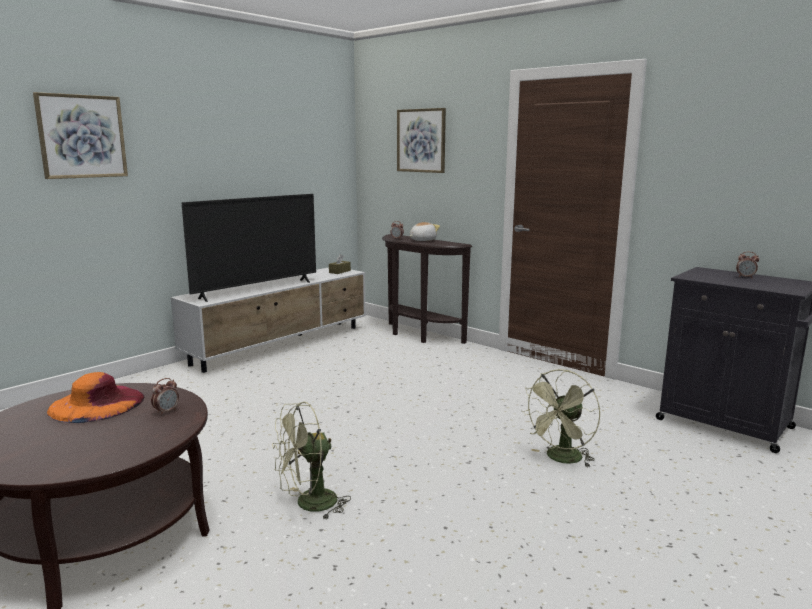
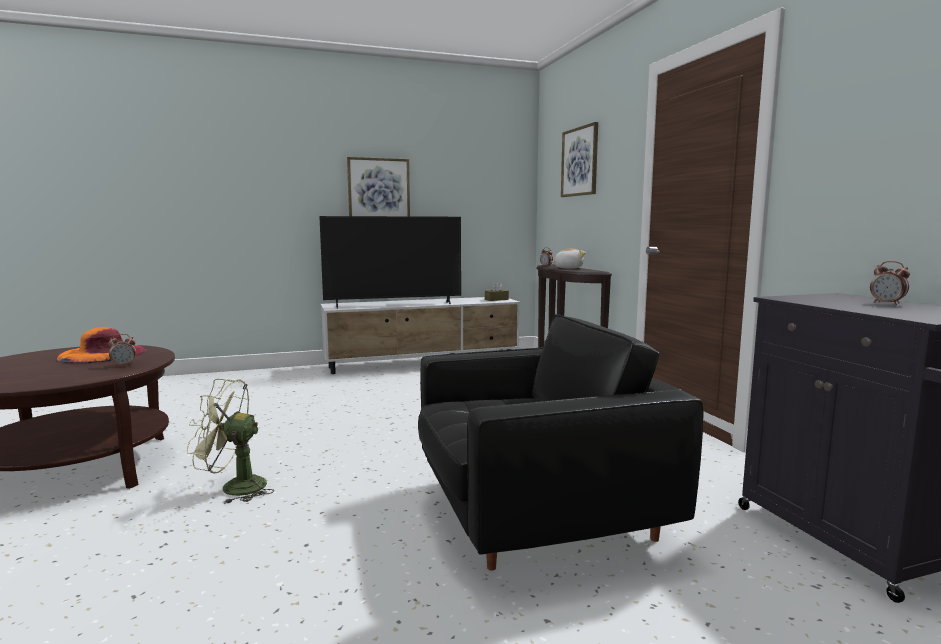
camera: 30 degrees right, 5 degrees down
(82, 136) = (252, 160): picture -> picture (379, 190)
(561, 459) = (535, 517): green fan -> black armchair

